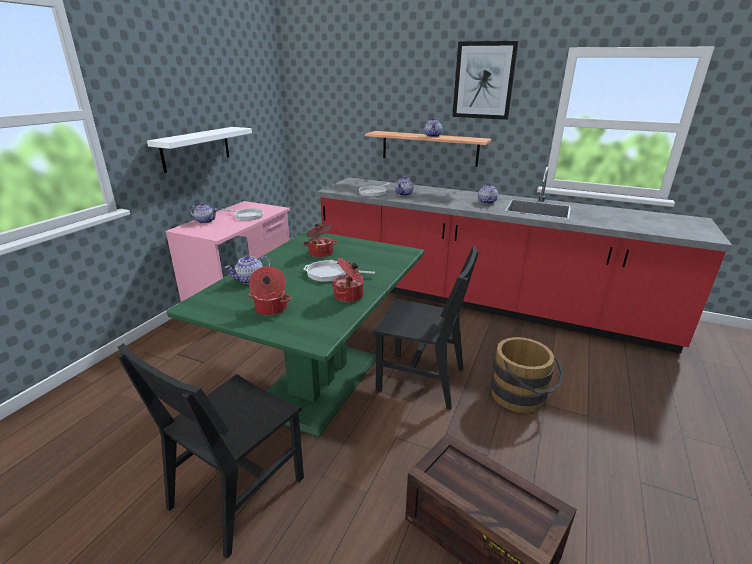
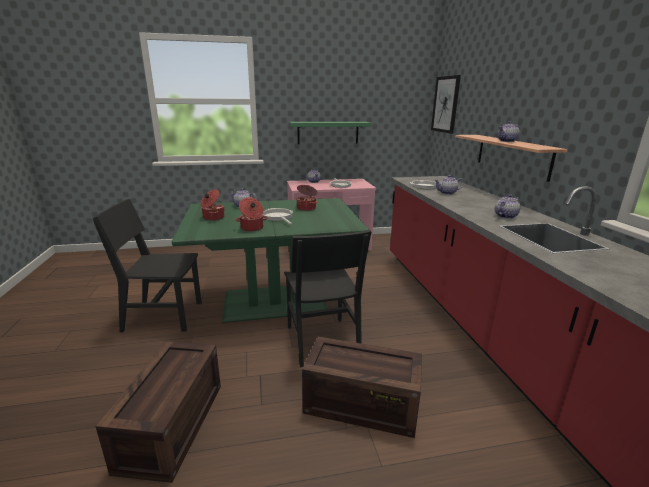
camera: 55 degrees right, 5 degrees down
(196, 148) = (328, 132): white shelf -> green shelf
(483, 81) = (570, 78): picture -> picture (445, 104)
(521, 398) = (359, 405): brown bucket -> crate

